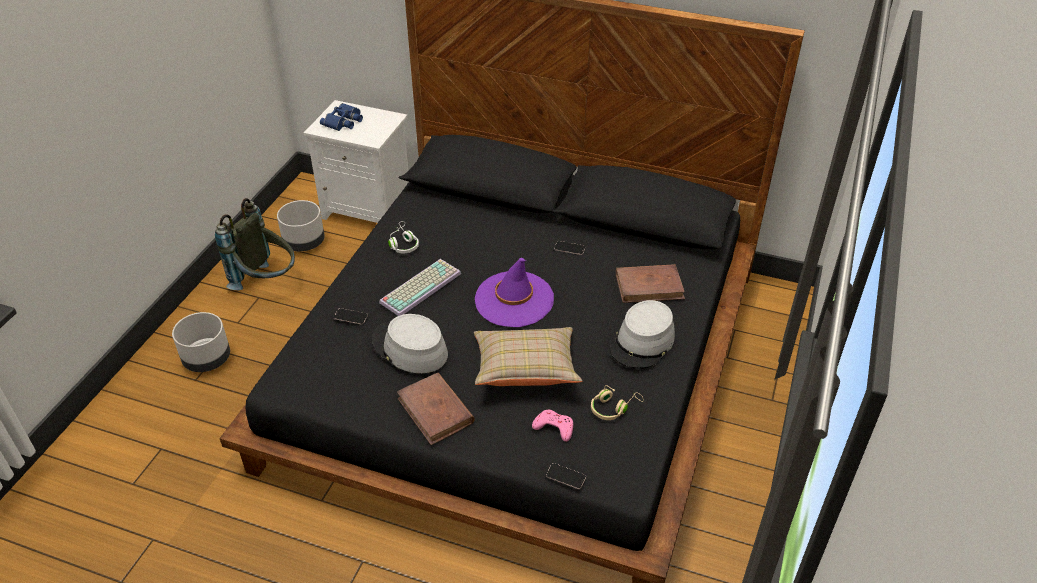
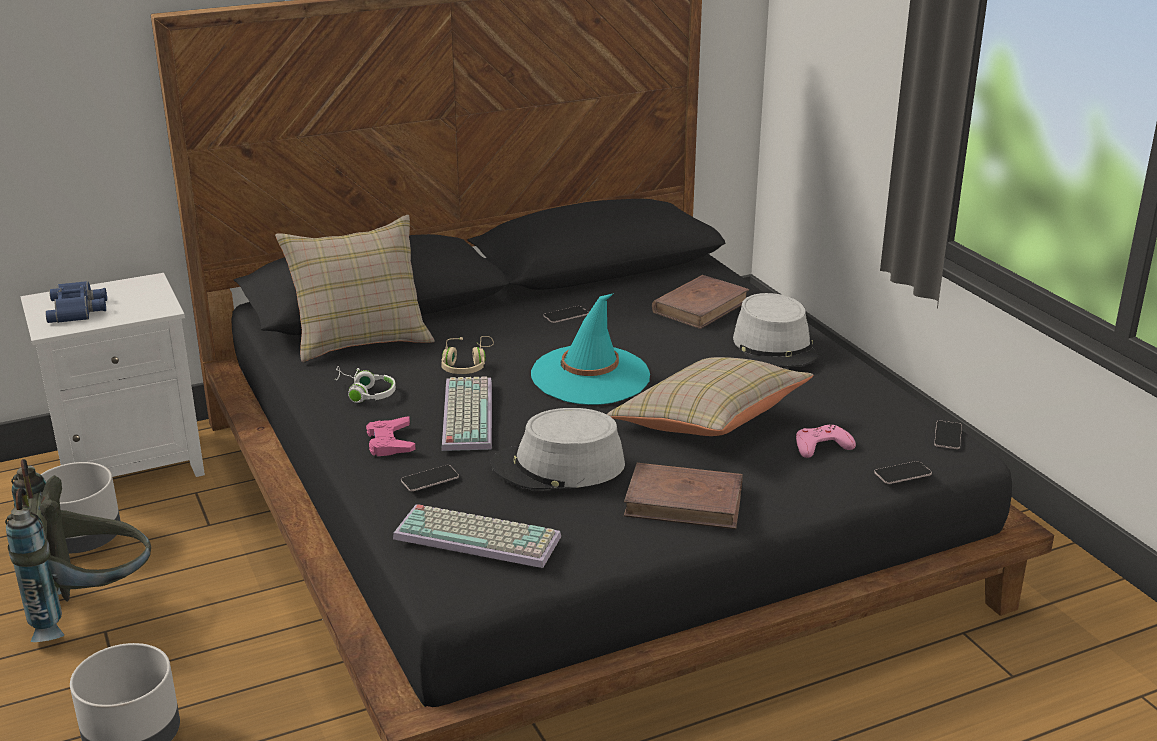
camera: 45 degrees left, 15 degrees down
(322, 365) = (480, 536): none -> keyboard
(370, 282) = (390, 442): none -> pink game controller
(451, 205) = (360, 338): none -> beige pillow
(514, 299) = (590, 376): purple hat -> turquoise hat
(613, 407) = (842, 404): beige headphones -> beige headphones (467, 365)
(636, 471) = (947, 436): none -> phone

